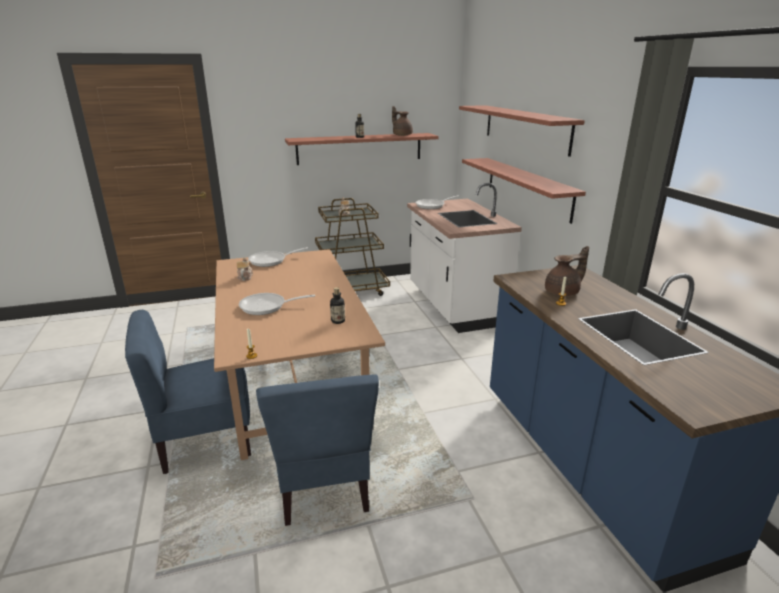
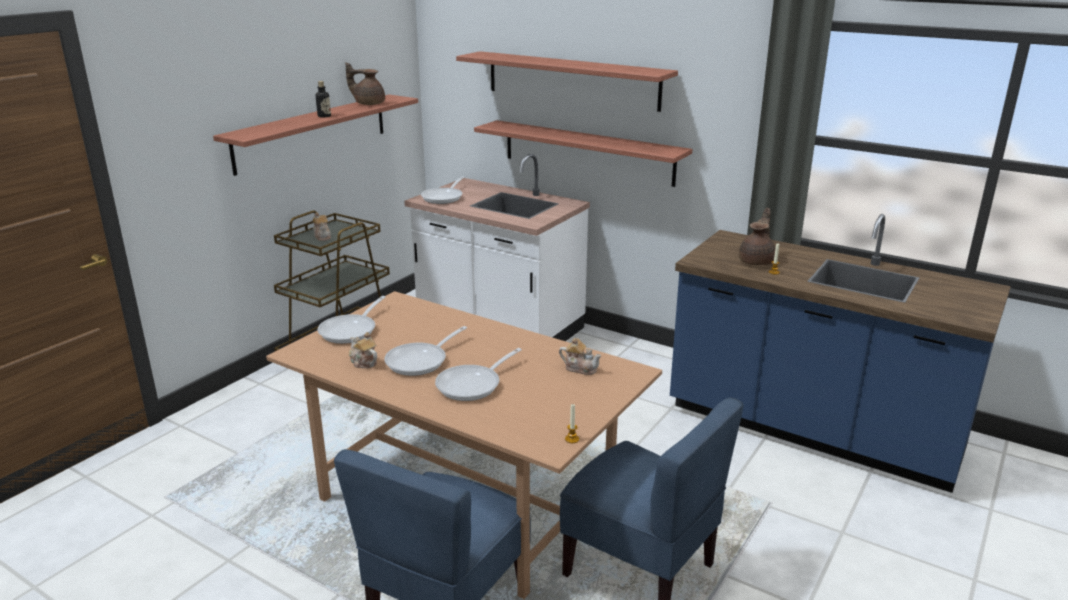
camera: 40 degrees left, 0 degrees up
(269, 286) = (421, 361): none -> frying pan
(338, 321) = (580, 368): bottle -> teapot

